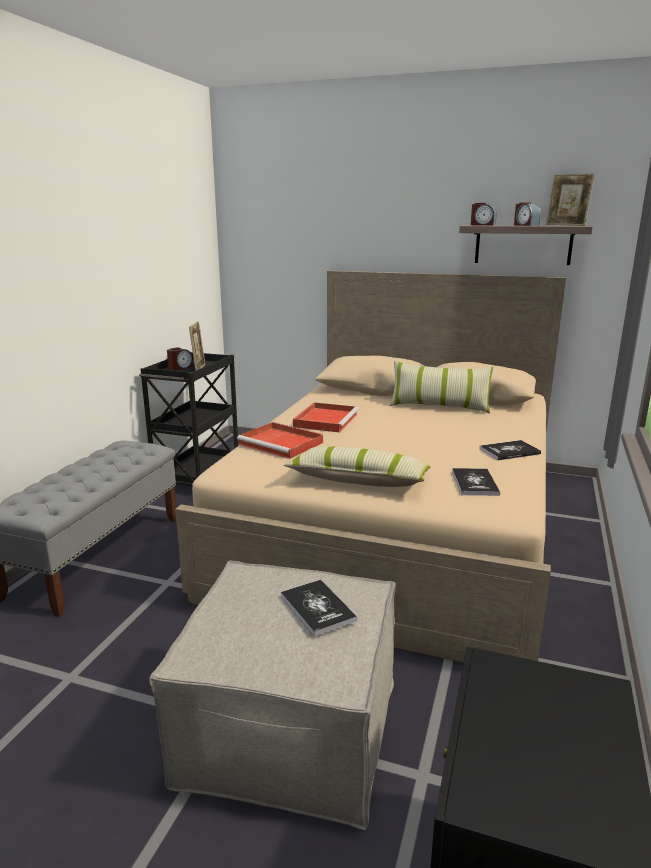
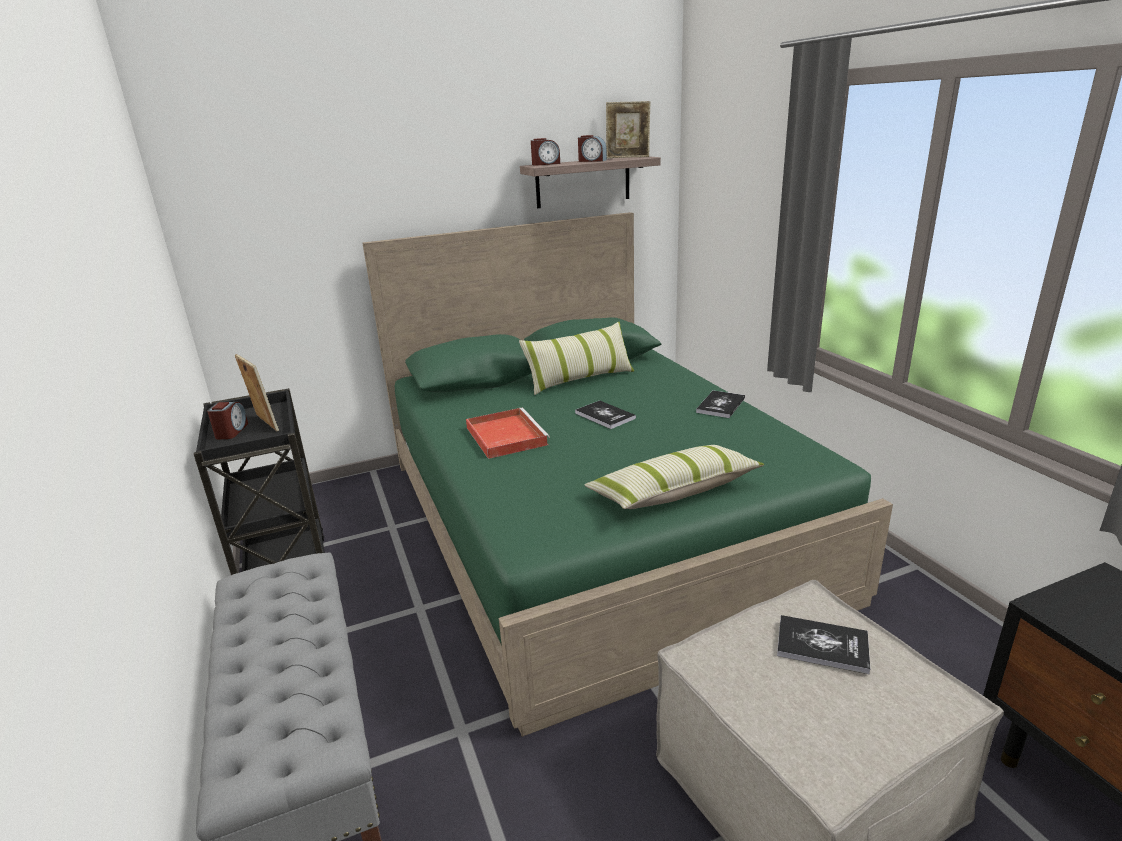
camera: 40 degrees left, 5 degrees up
(282, 443) = (518, 484): red tray -> none
(398, 524) = (594, 522): beige bed -> green bed
(474, 483) = (757, 448): book -> book (605, 416)

